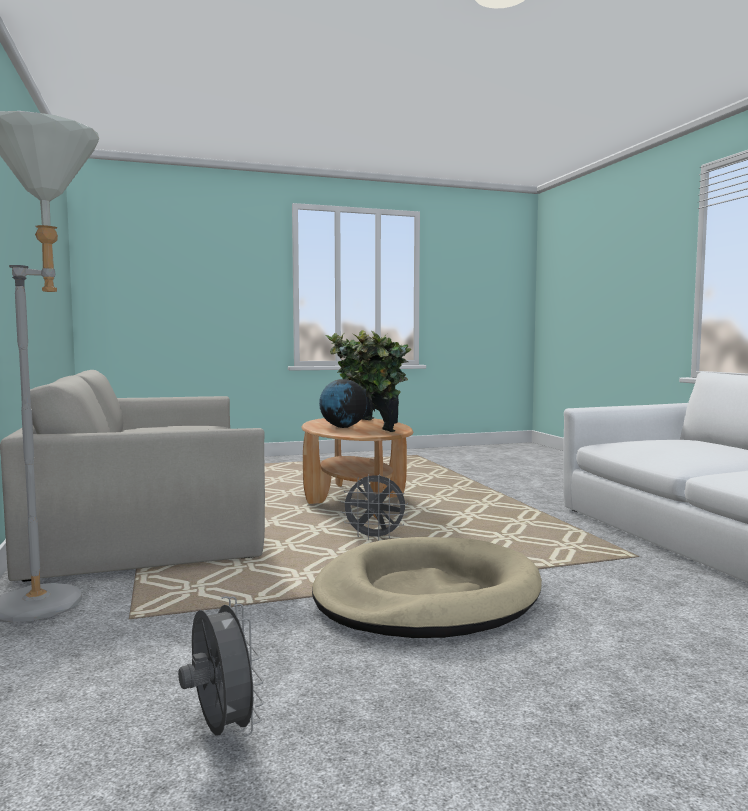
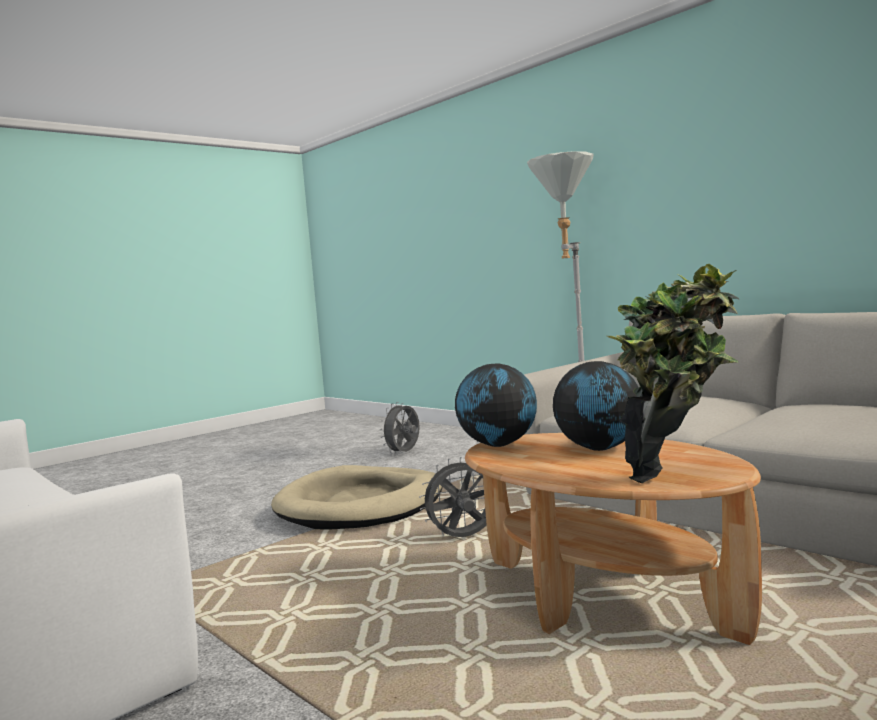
camera: 155 degrees right, 0 degrees up
(221, 731) = (404, 453): grey fan -> grey fan turned 90 degrees clockwise
(380, 434) = (499, 444): potted plant -> globe

